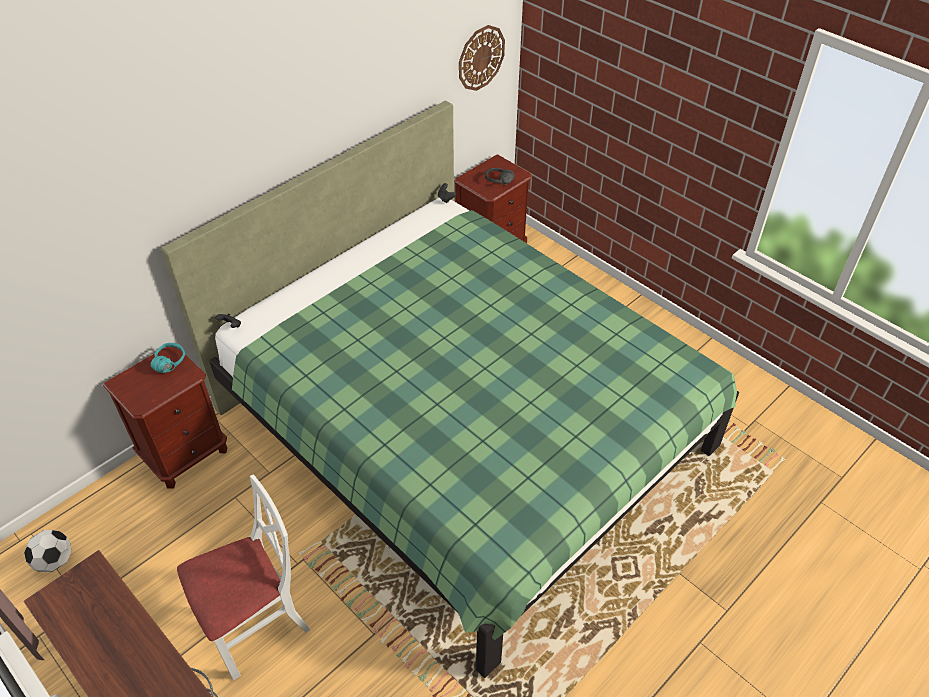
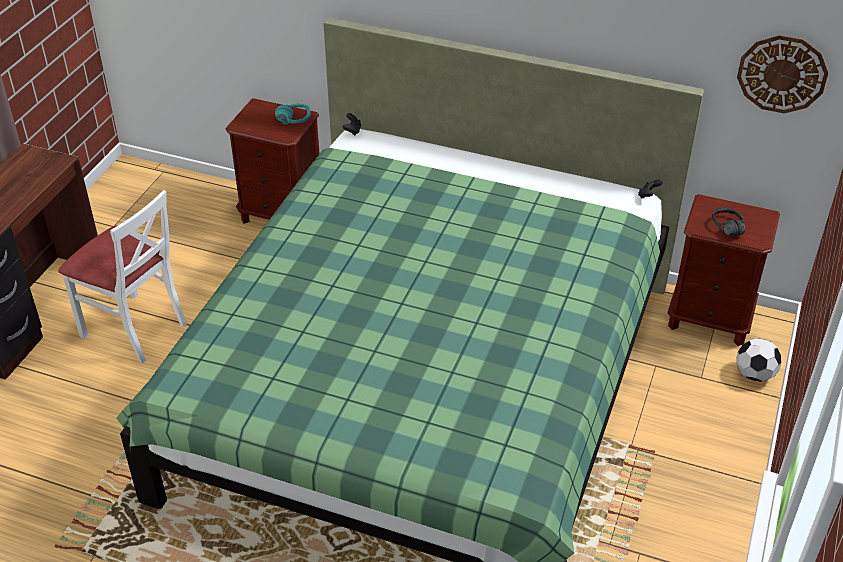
camera: 65 degrees right, 5 degrees down
(55, 561) = (144, 195): football -> football (754, 374)

